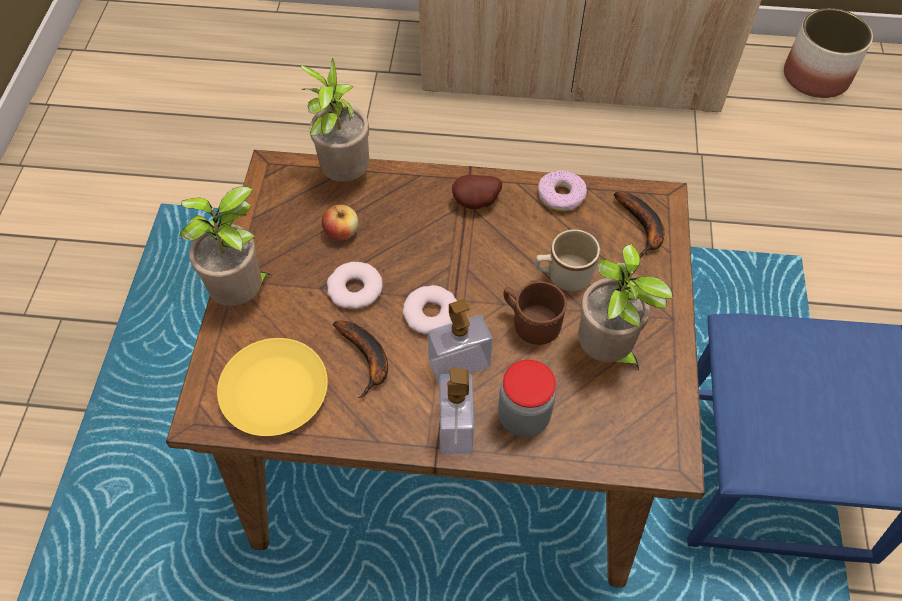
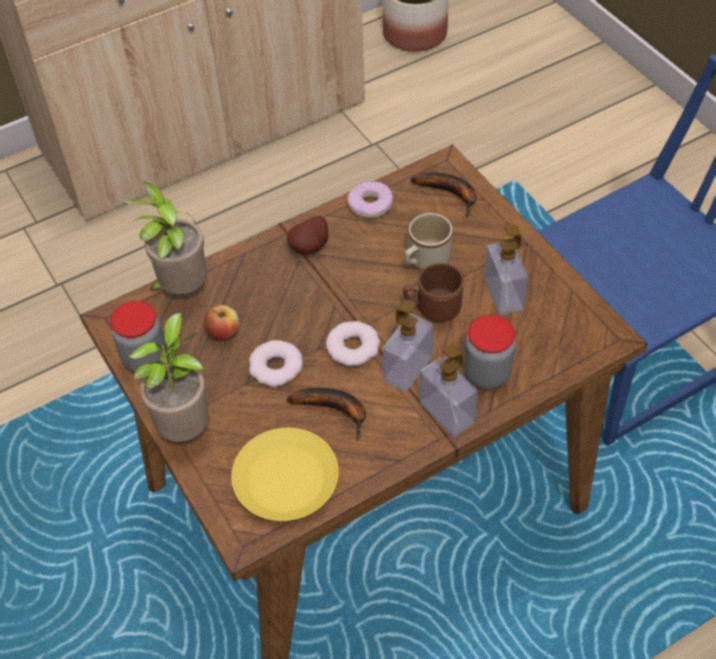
camera: 35 degrees left, 5 degrees down
(266, 216) = (145, 359): none -> jar
(606, 352) = (503, 294): potted plant -> soap dispenser

